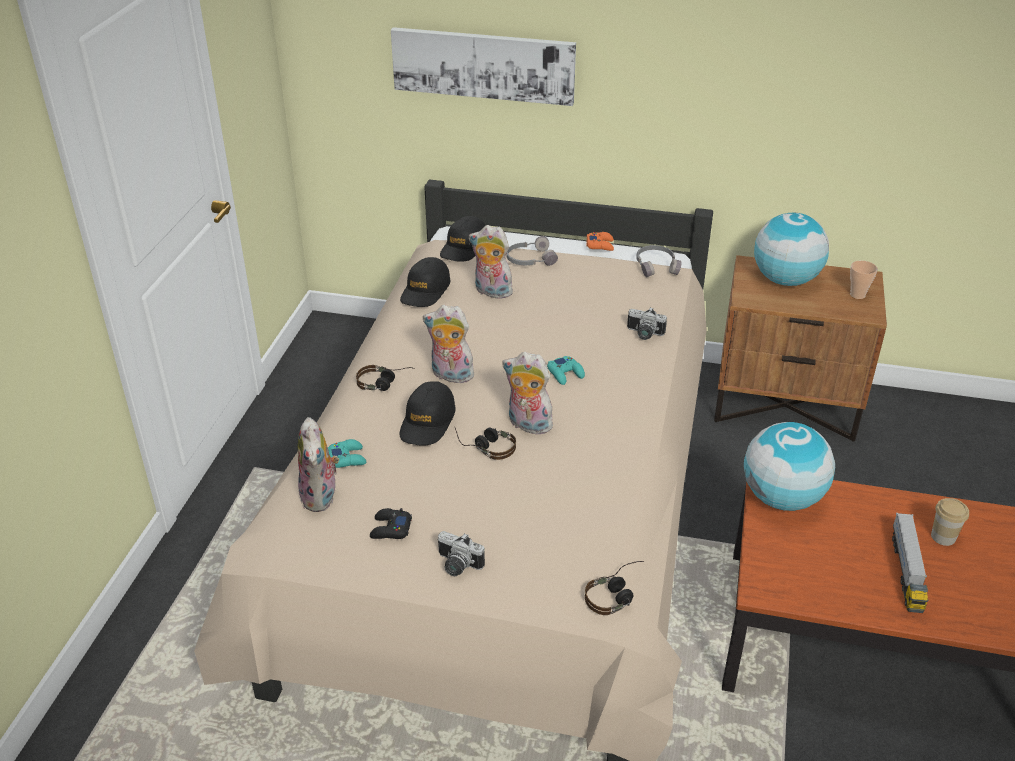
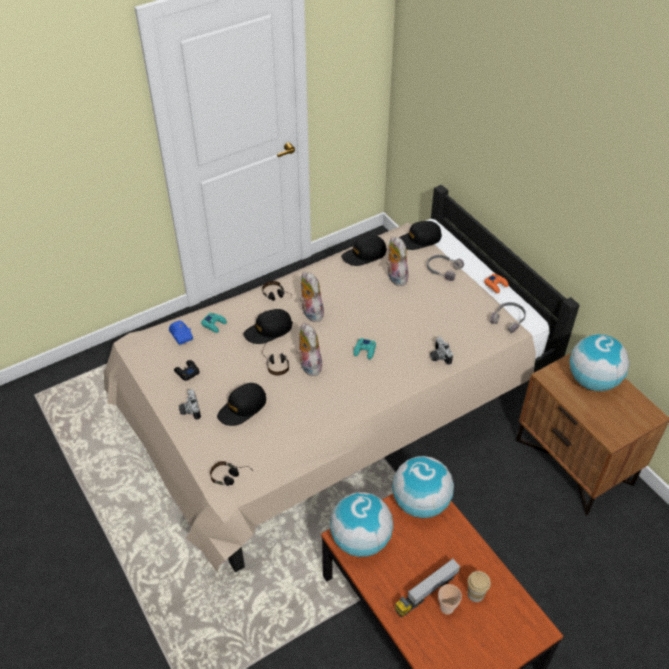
camera: 45 degrees right, 10 degrees up
(321, 497) = (181, 336): plush toy -> blue toy car
(483, 65) = (481, 130): picture -> none
(519, 517) = (242, 408): none -> black cap
(783, 576) = (360, 540): none -> globe
(857, 295) = (625, 422): cup -> cup (447, 608)

